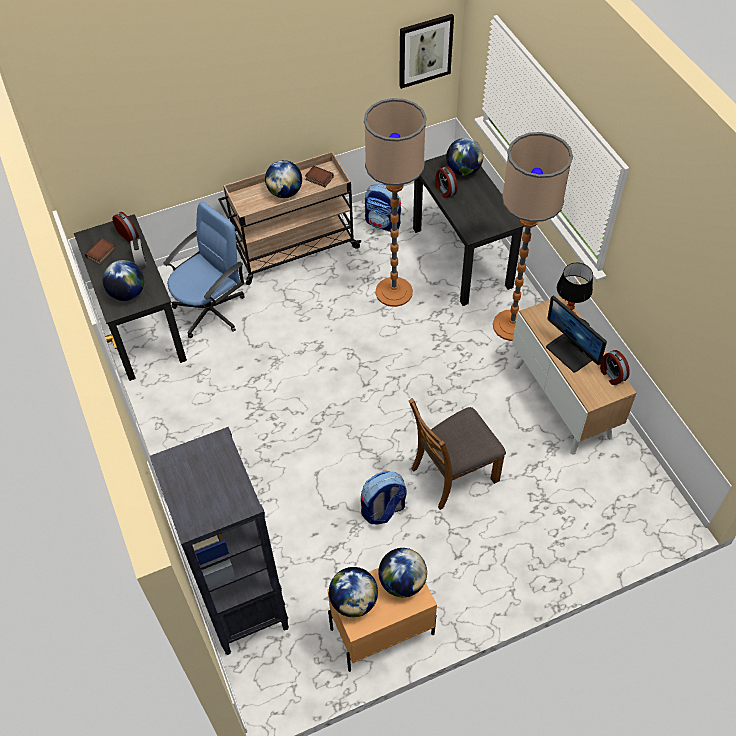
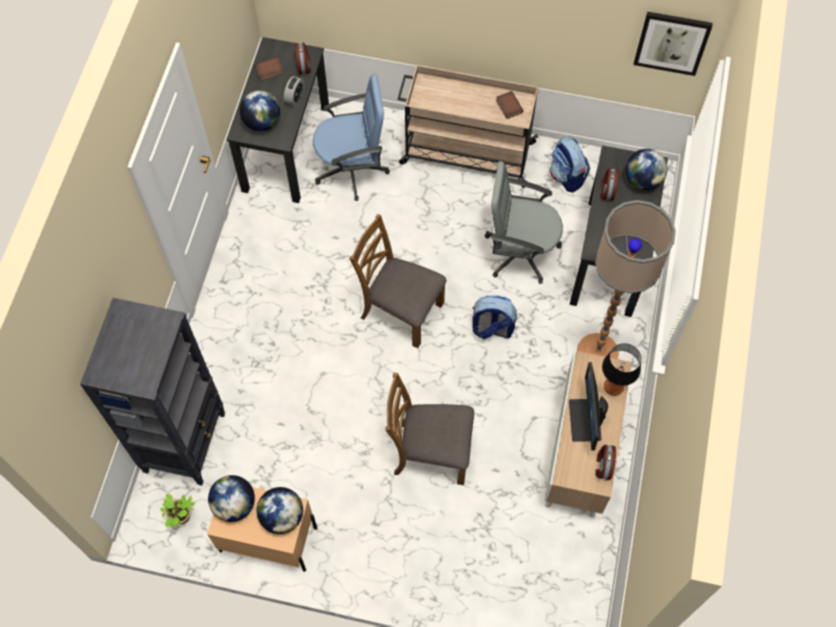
camera: 35 degrees right, 10 degrees up
(285, 192) = (467, 103): globe -> none
(292, 668) = (181, 517): none -> potted plant
(339, 387) = (400, 310): none -> brown chair
(383, 510) = (349, 442): backpack -> backpack (492, 328)
(393, 292) = (519, 251): floor lamp -> grey office chair

